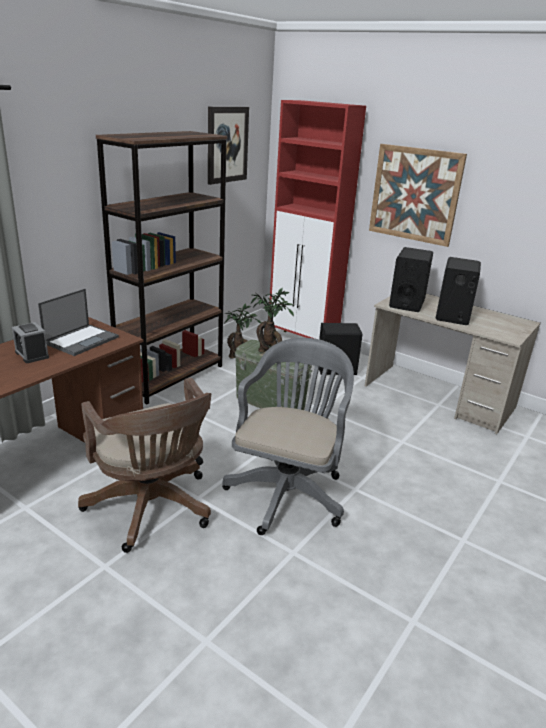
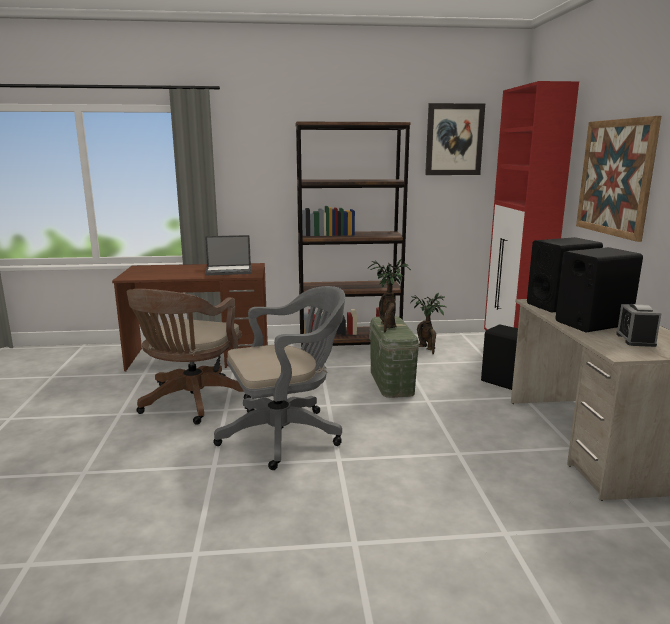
camera: 50 degrees right, 10 degrees down
(32, 355) = (189, 270): alarm clock -> alarm clock (635, 340)

